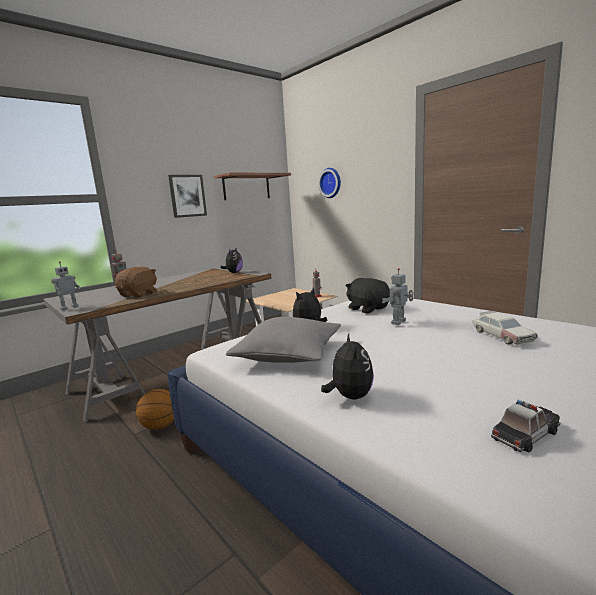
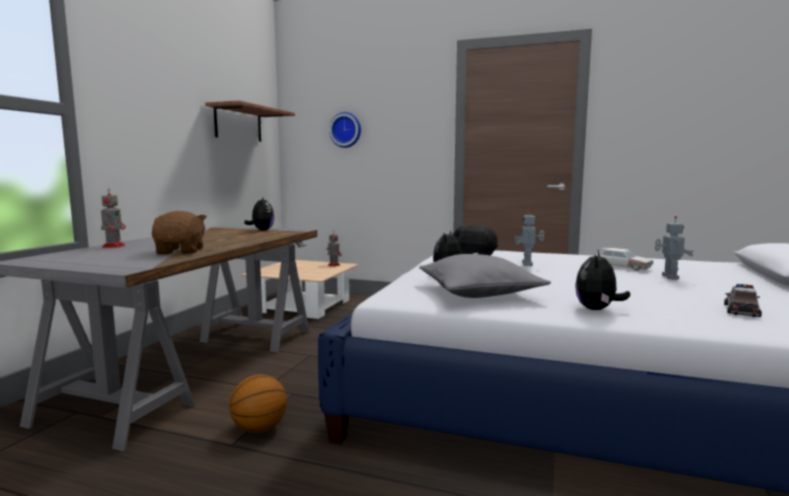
camera: 30 degrees left, 5 degrees down
(69, 308) = (95, 267): toy robot -> toy robot (668, 277)
(187, 196) = (175, 125): picture -> none
(349, 396) = (597, 309): plush toy -> plush toy turned 120 degrees counterclockwise

